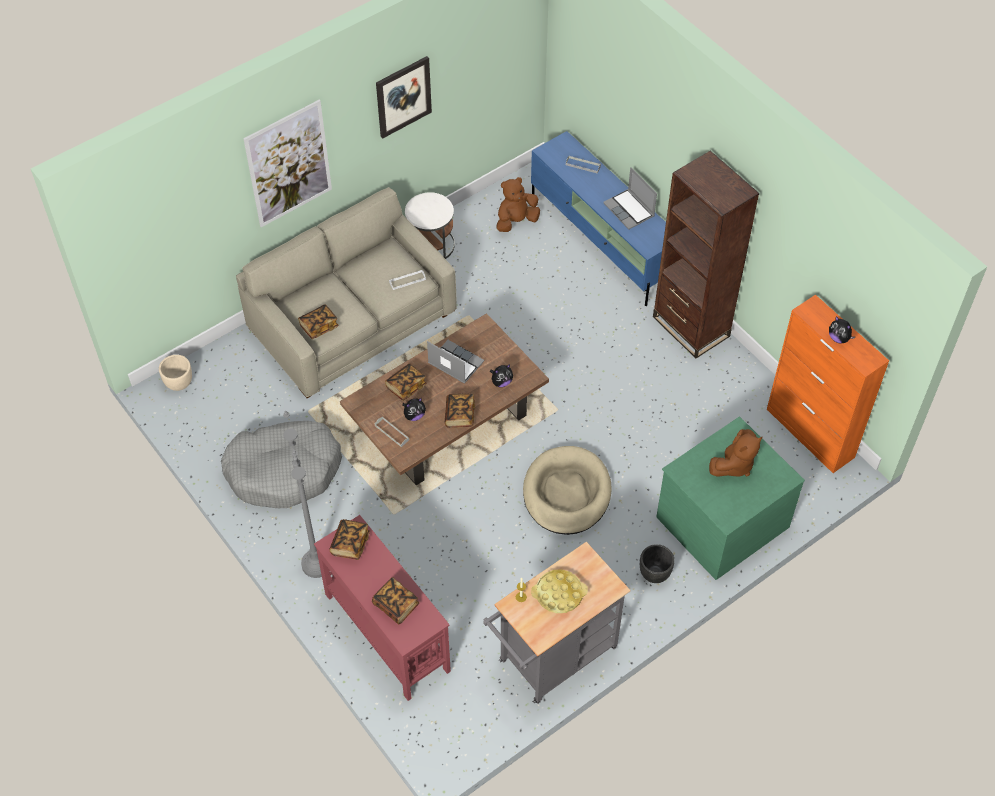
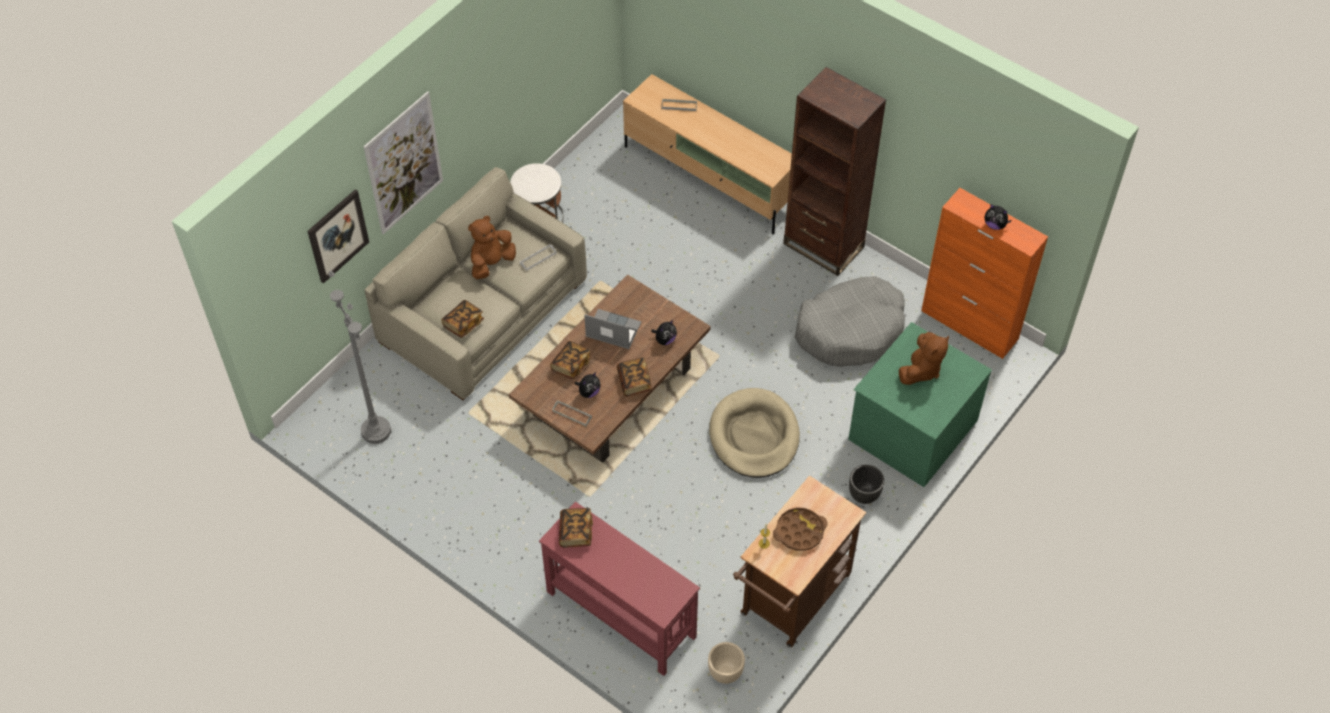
camera: 15 degrees left, 0 degrees up
(179, 384) = (324, 415): beige planter -> beige planter (725, 673)
(284, 471) = (464, 478): grey dog bed -> grey dog bed (850, 330)
(316, 564) = (528, 564): grey floor lamp -> grey floor lamp (376, 431)
(396, 605) = (641, 581): book -> none
(403, 96) = (500, 71): picture -> picture (337, 235)
(516, 221) = (617, 176): brown plush toy -> brown plush toy (491, 263)
(552, 659) = (791, 601): grey cart -> brown cart
(559, 593) = (799, 531): yellow tray -> brown tray
(602, 241) = (709, 179): blue tv stand -> beige tv stand
(630, 210) = (740, 141): laptop -> none

